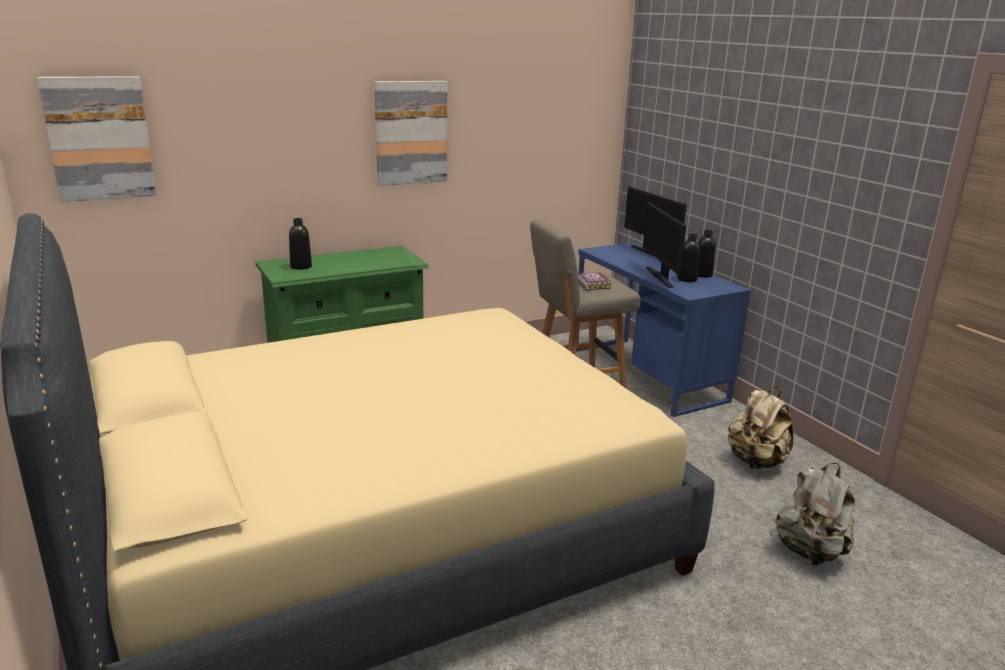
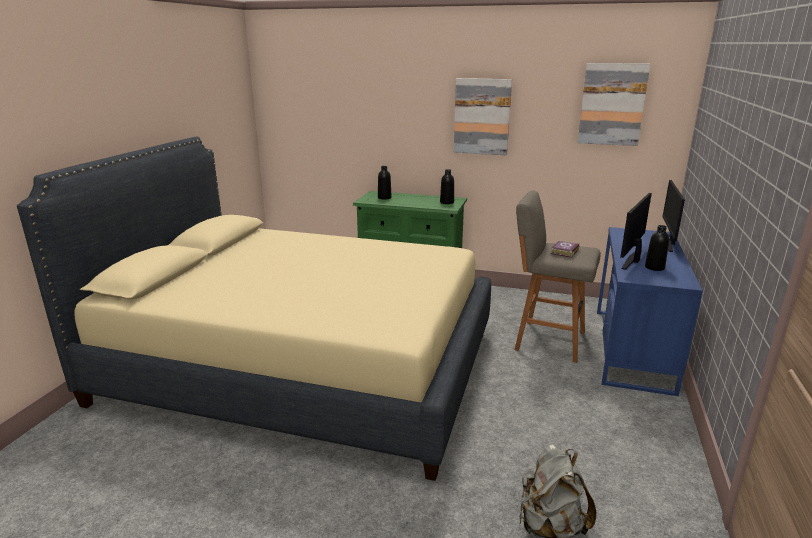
camera: 45 degrees right, 0 degrees up
(99, 138) = (296, 106): picture -> picture (612, 104)
(702, 275) = (679, 268): black bottle -> black bottle (447, 202)
(756, 462) = (620, 445): beige backpack -> none

